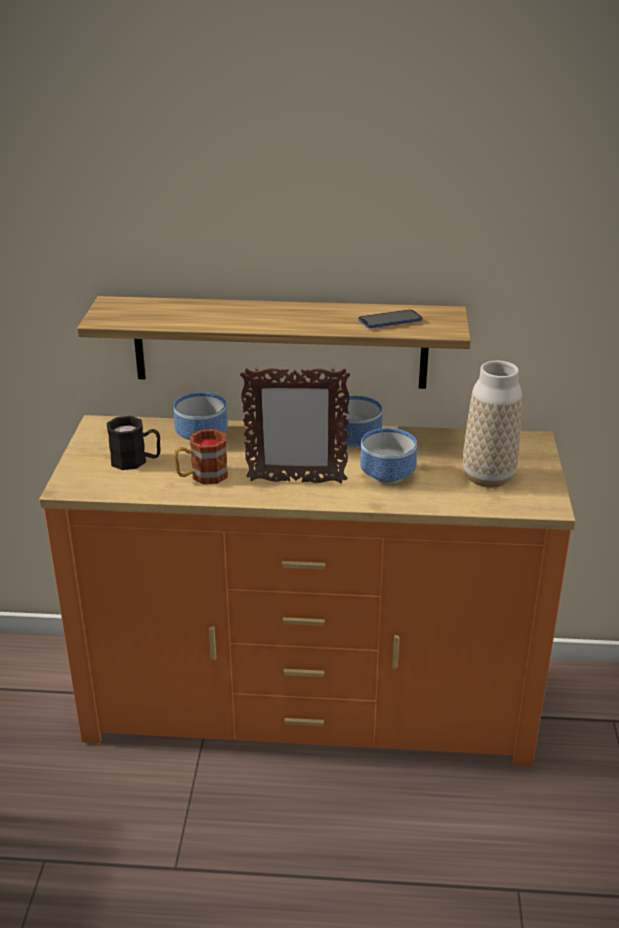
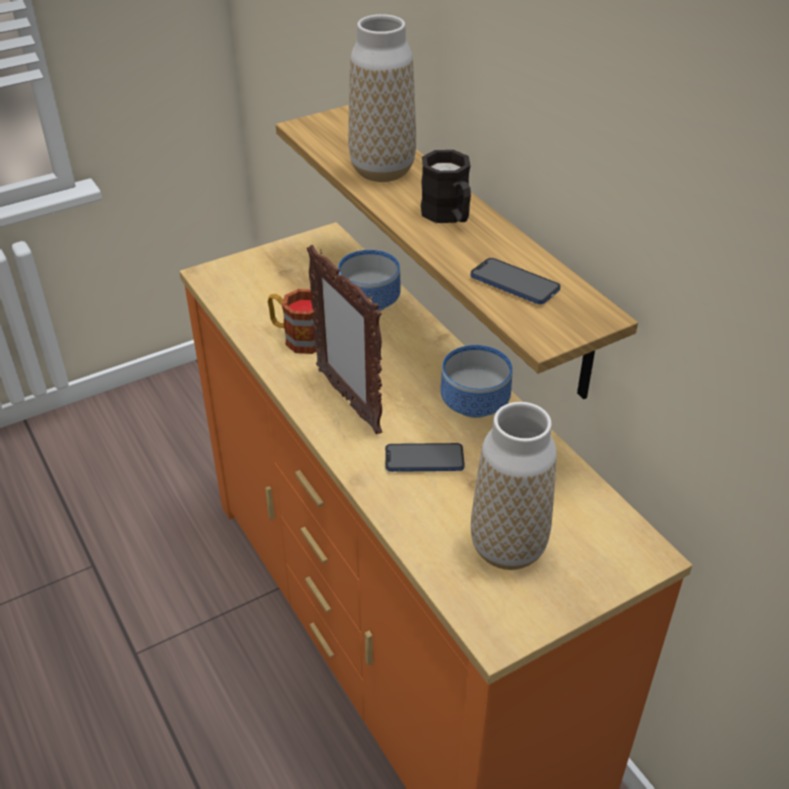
camera: 55 degrees right, 10 degrees up
(136, 461) = (287, 288): black mug -> black mug (449, 216)
(206, 315) = (382, 170): none -> vase
(384, 475) = (424, 459): bowl -> phone

